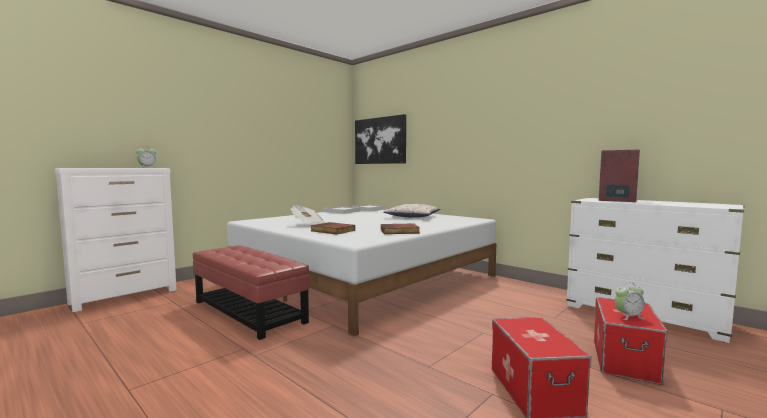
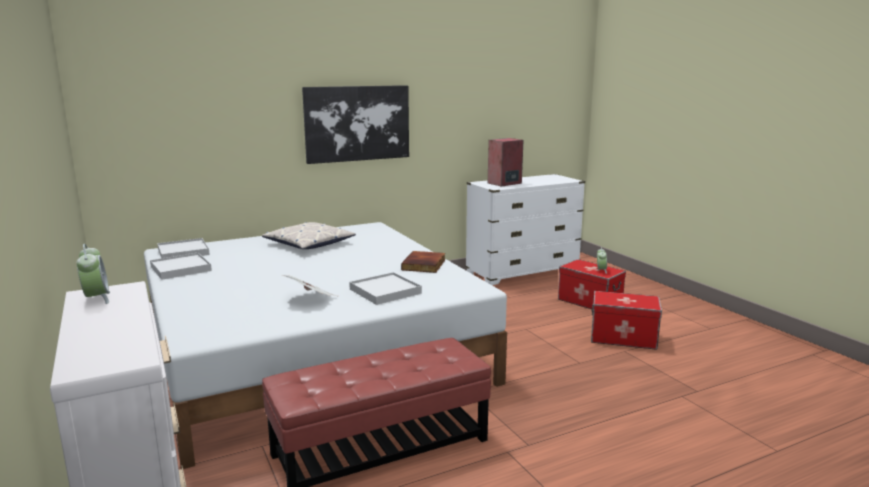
camera: 70 degrees left, 10 degrees up
(332, 231) = (385, 291): book -> white tray
(380, 140) = (155, 124): picture -> picture (357, 123)

